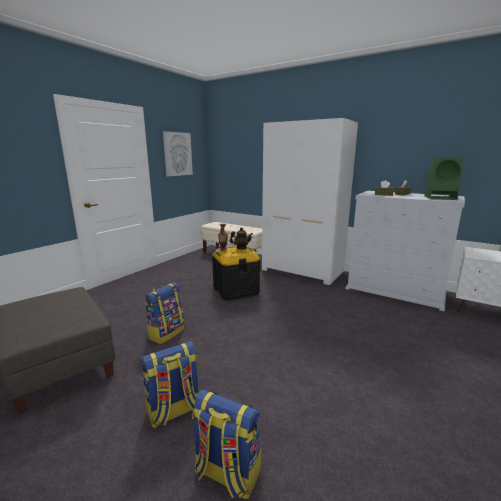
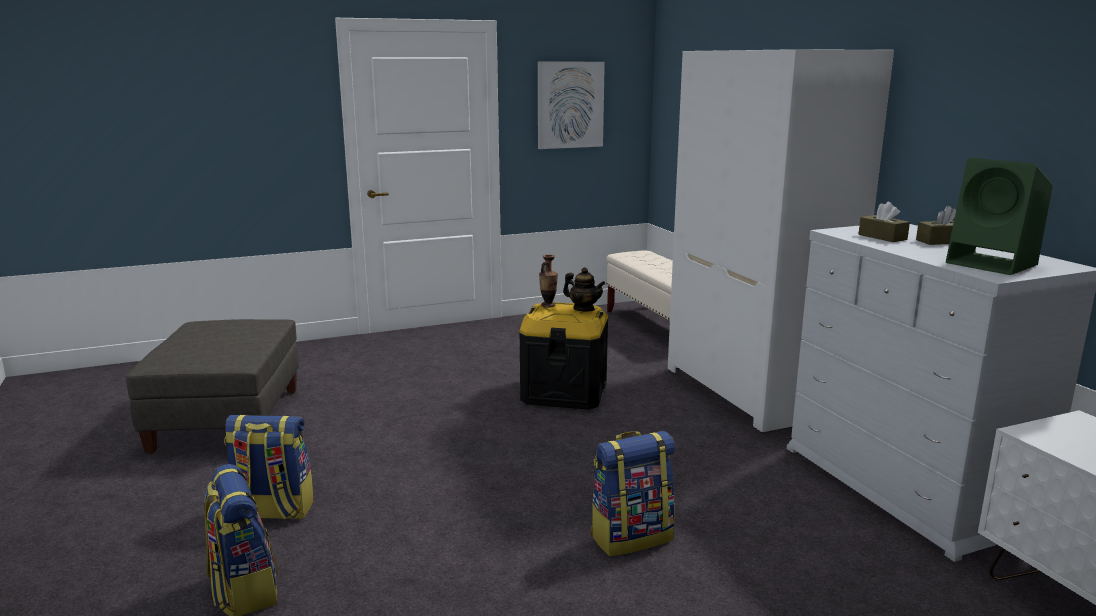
camera: 35 degrees right, 0 degrees up
(166, 333) = (378, 423): backpack -> backpack (631, 537)

